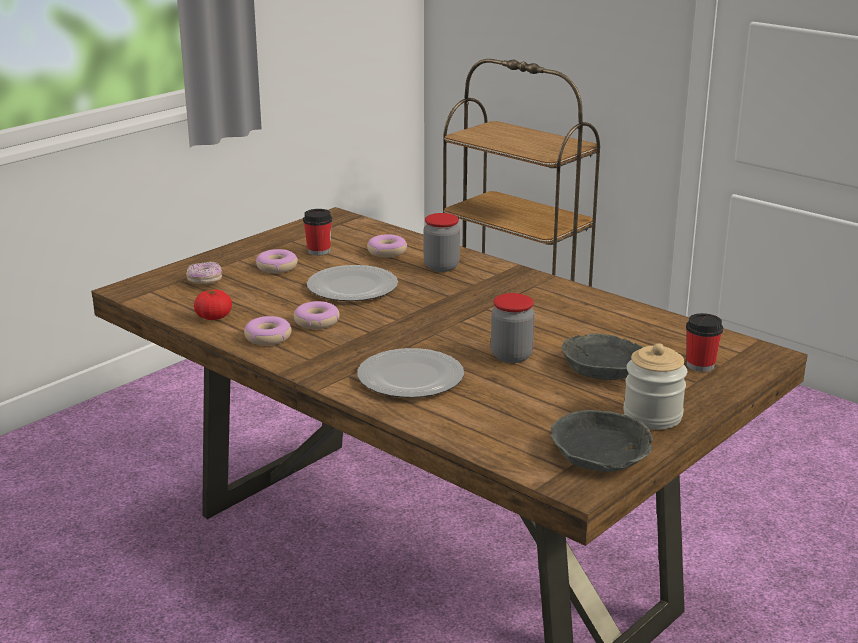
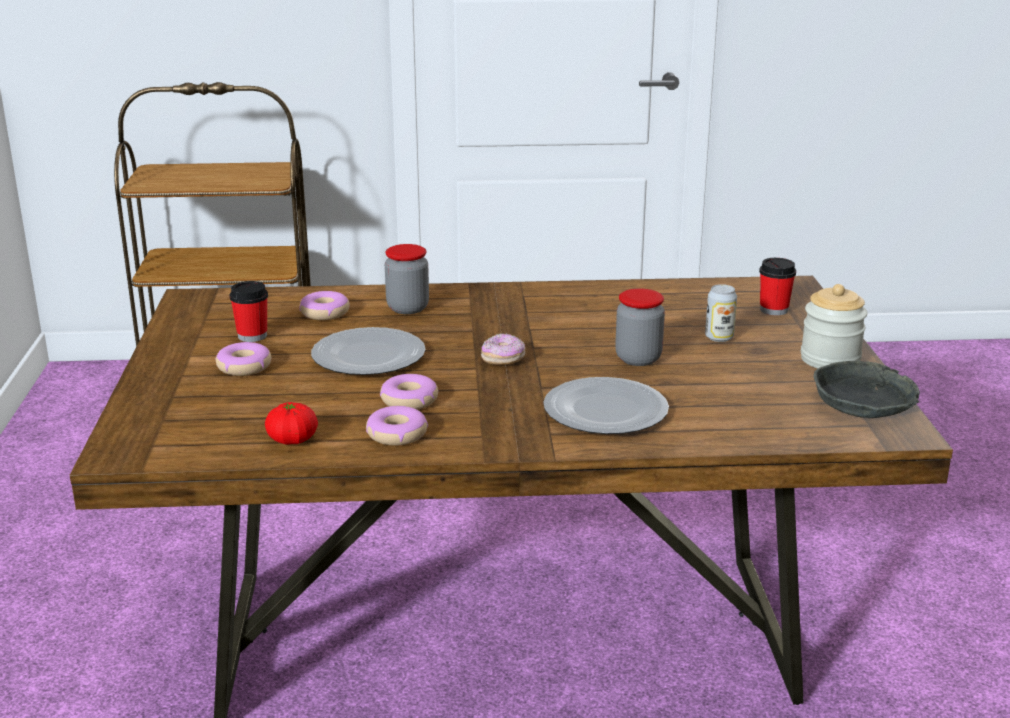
camera: 45 degrees left, 0 degrees up
(205, 281) = (194, 410): donut -> donut (503, 360)
(605, 366) = (719, 337): grey bowl -> can

